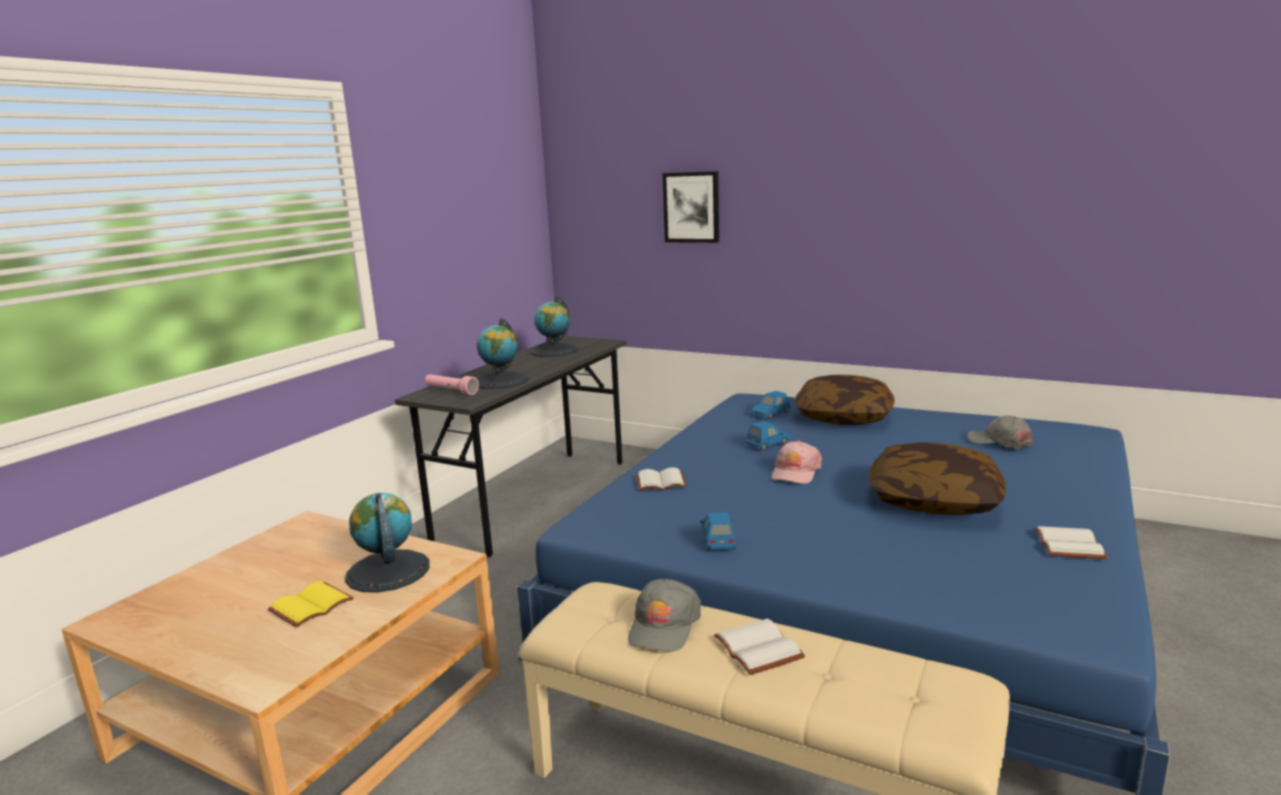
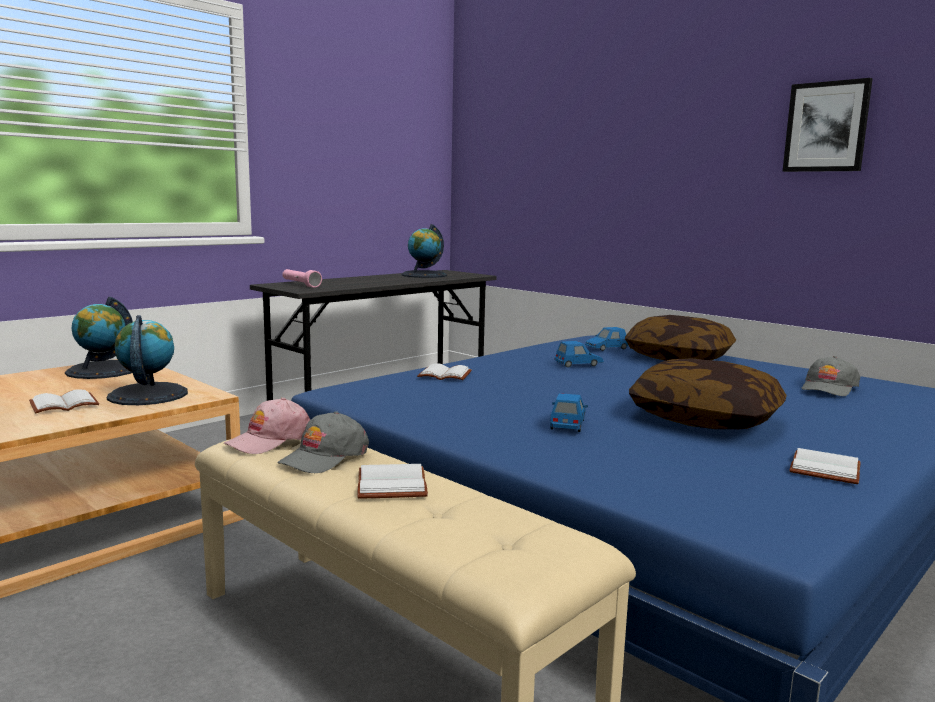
camera: 15 degrees right, 5 degrees down
(311, 607) = (63, 405): yellow book -> white book
(501, 381) = (350, 284): globe -> globe (102, 370)
(691, 207) = (570, 150): picture -> picture (826, 127)
(718, 539) = (450, 414): blue toy car -> blue toy car (568, 424)
(795, 472) = (580, 383): pink cap -> pink cap (270, 440)
(1000, 441) = (828, 388): grey cap -> grey cap turned 105 degrees counterclockwise

